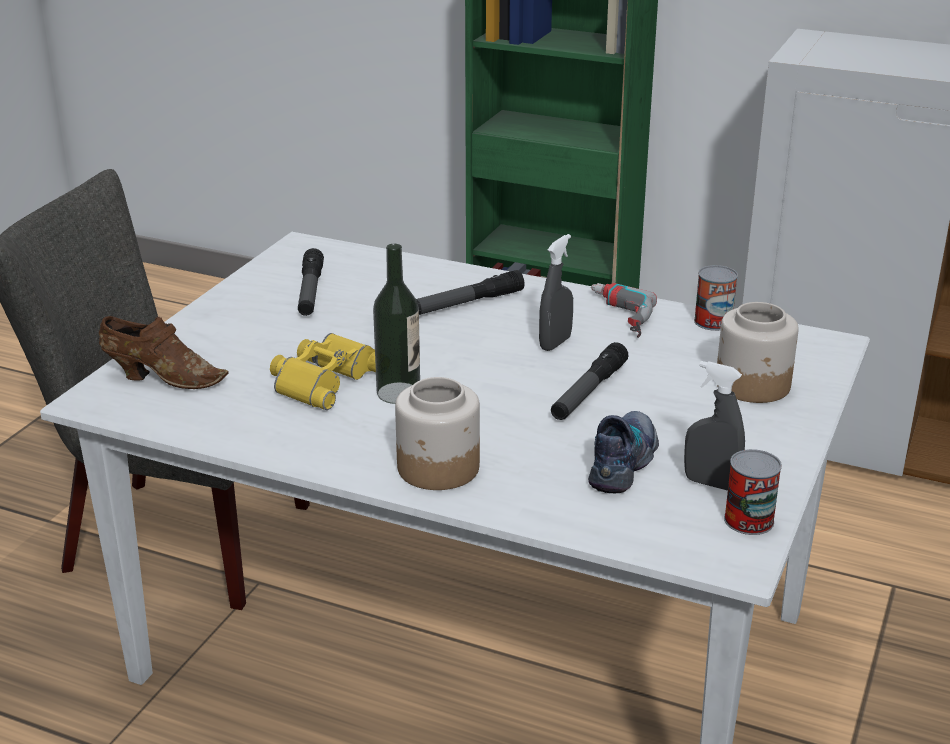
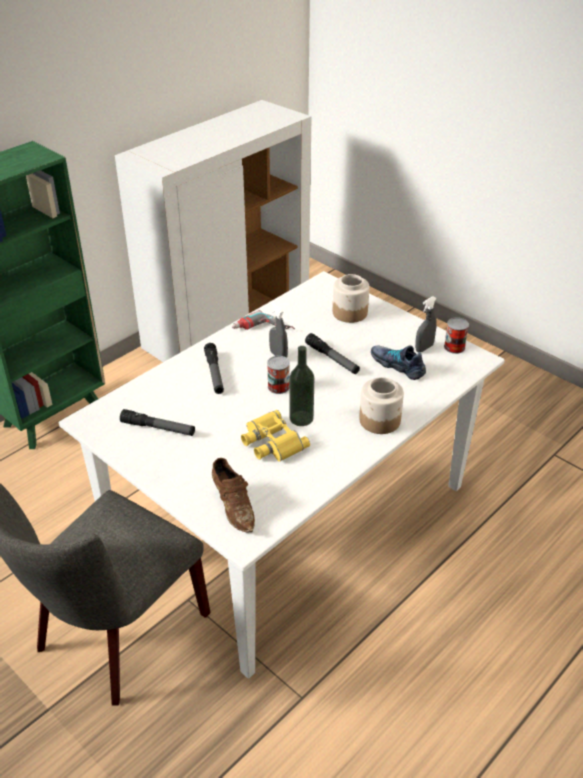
camera: 70 degrees left, 10 degrees up
(161, 378) = (234, 507): brown shoe -> brown shoe turned 120 degrees clockwise
(713, 321) = (285, 305): can -> can (278, 387)

